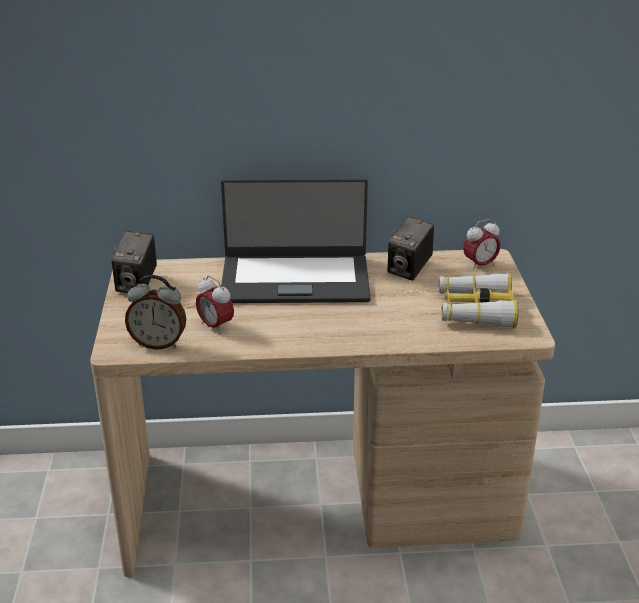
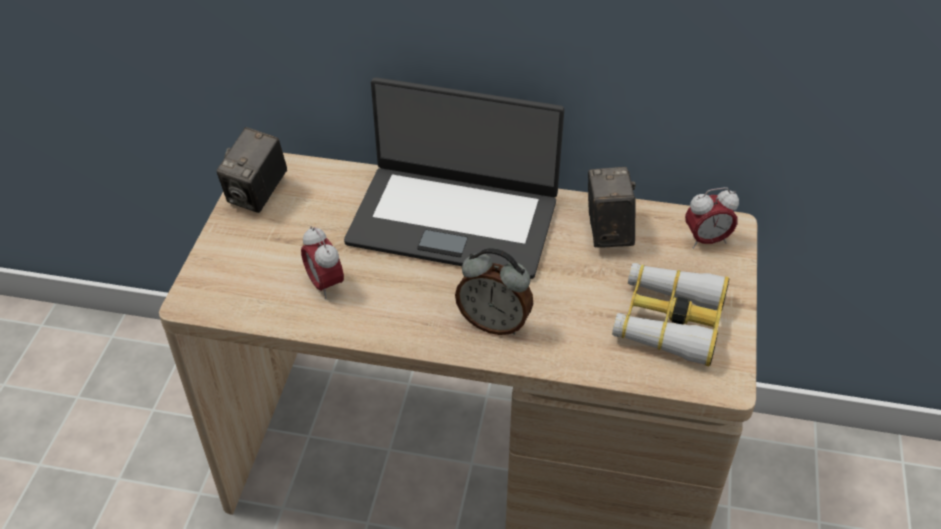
camera: 15 degrees right, 15 degrees up
(158, 343) = (247, 299): alarm clock -> alarm clock (494, 322)
(409, 270) = (607, 231): camera -> camera turned 135 degrees clockwise

